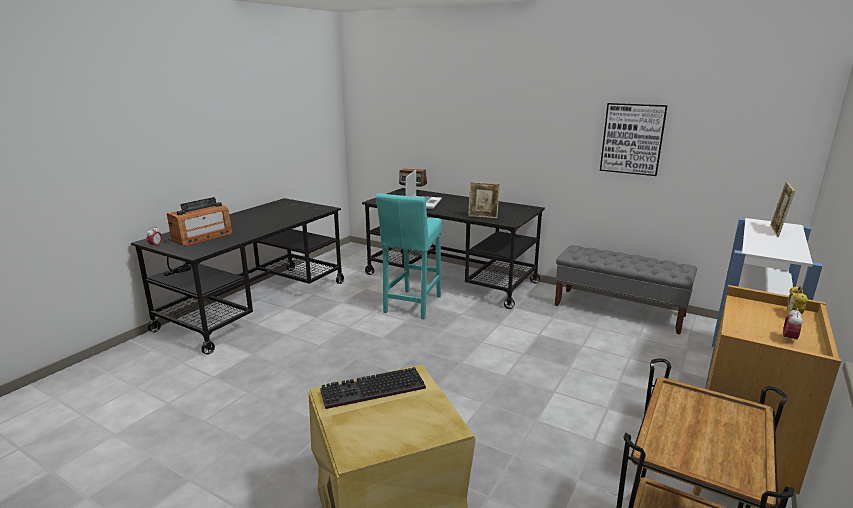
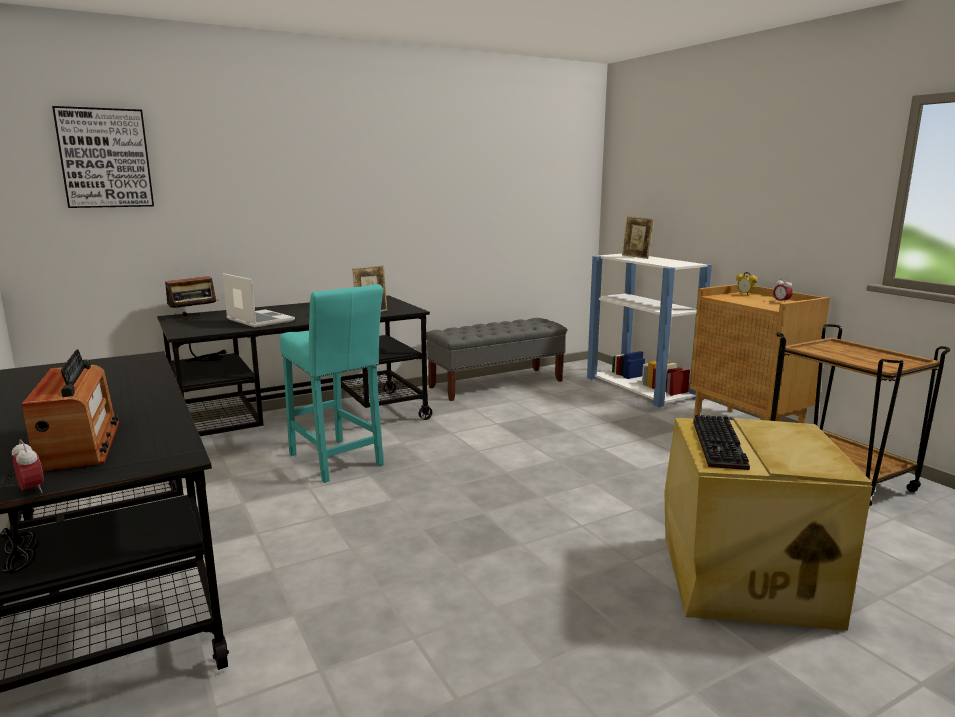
camera: 60 degrees left, 5 degrees down
(632, 139) = (467, 200): picture -> picture (105, 158)

